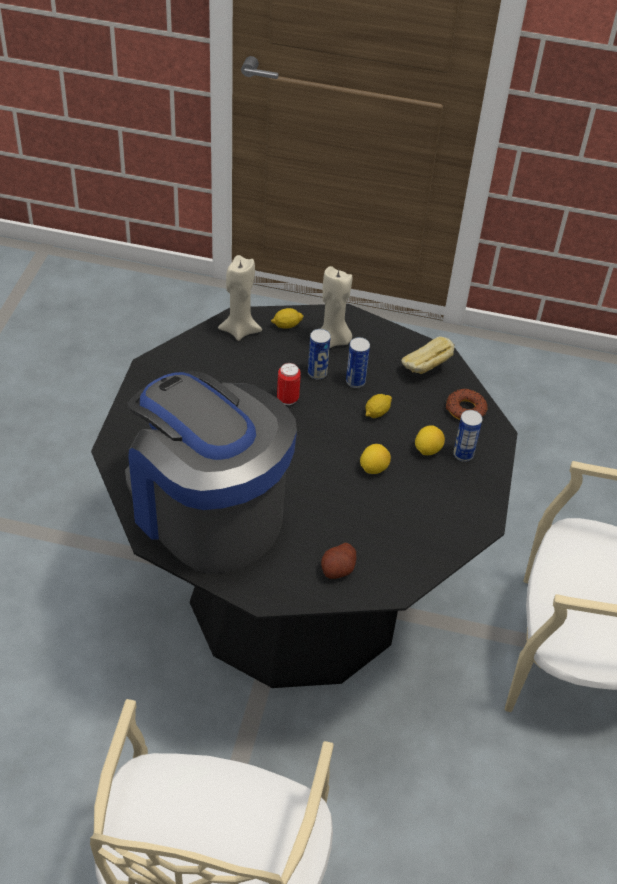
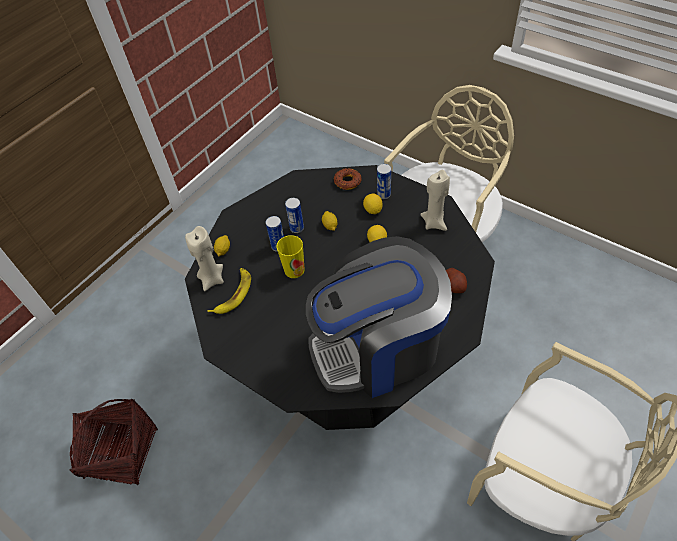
camera: 60 degrees left, 5 degrees up
(87, 412) = (122, 452): none -> basket
(227, 355) = (233, 294): none -> banana
(287, 399) = (294, 270): can -> cup
(333, 341) = (253, 228): beige candle -> beige candle (434, 222)
(426, 369) = (304, 189): bread -> none

